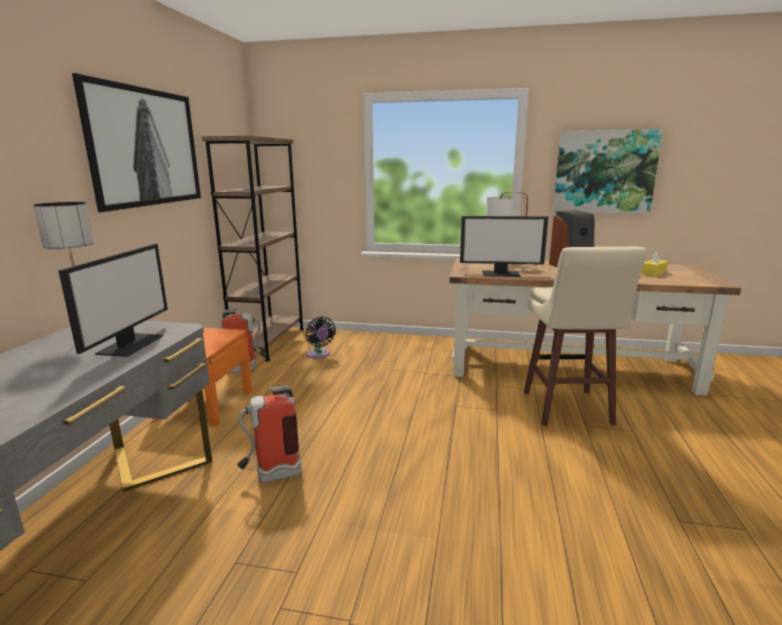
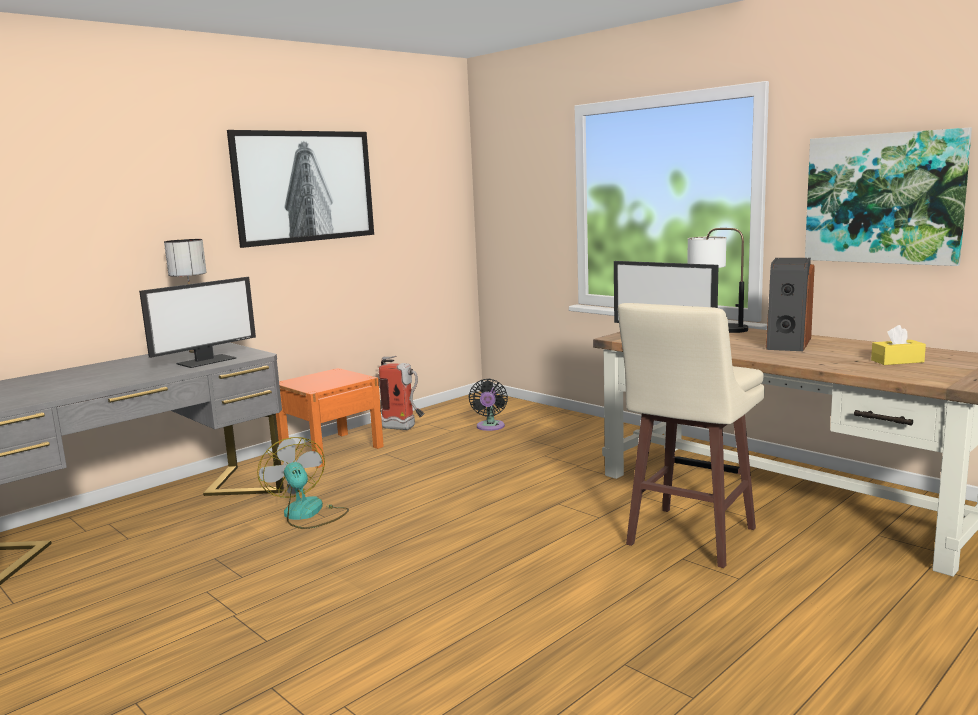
camera: 35 degrees right, 5 degrees down
(269, 342) = (458, 407): brown bookcase -> none
(270, 476) = (307, 514): fire extinguisher -> fan

